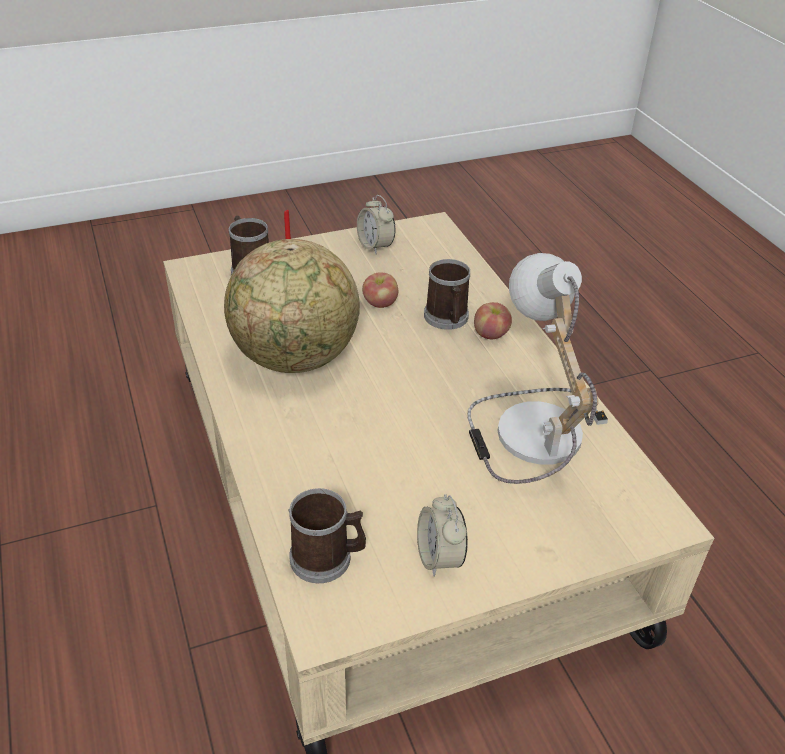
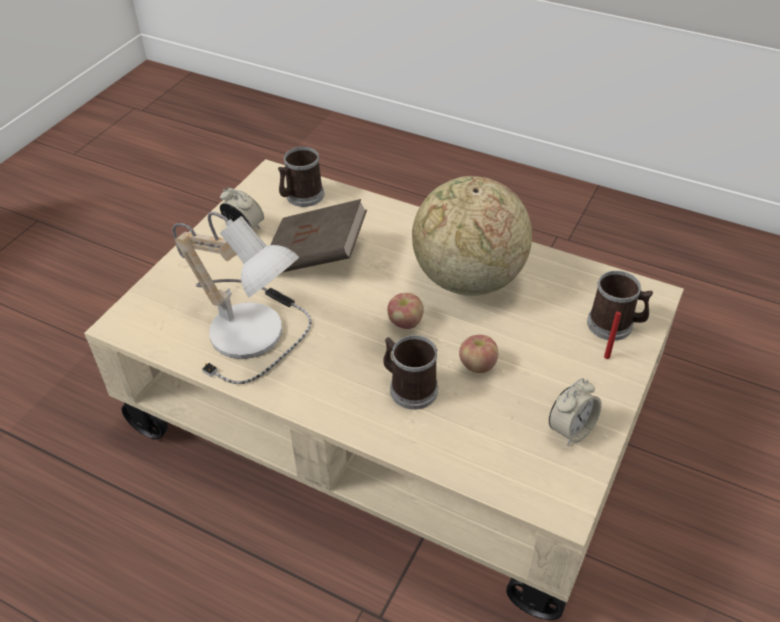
camera: 140 degrees right, 5 degrees up
(375, 246) = (571, 429): alarm clock -> alarm clock turned 120 degrees clockwise
(399, 465) = (316, 257): none -> brown book
(491, 334) = (359, 396): apple -> apple (405, 322)

